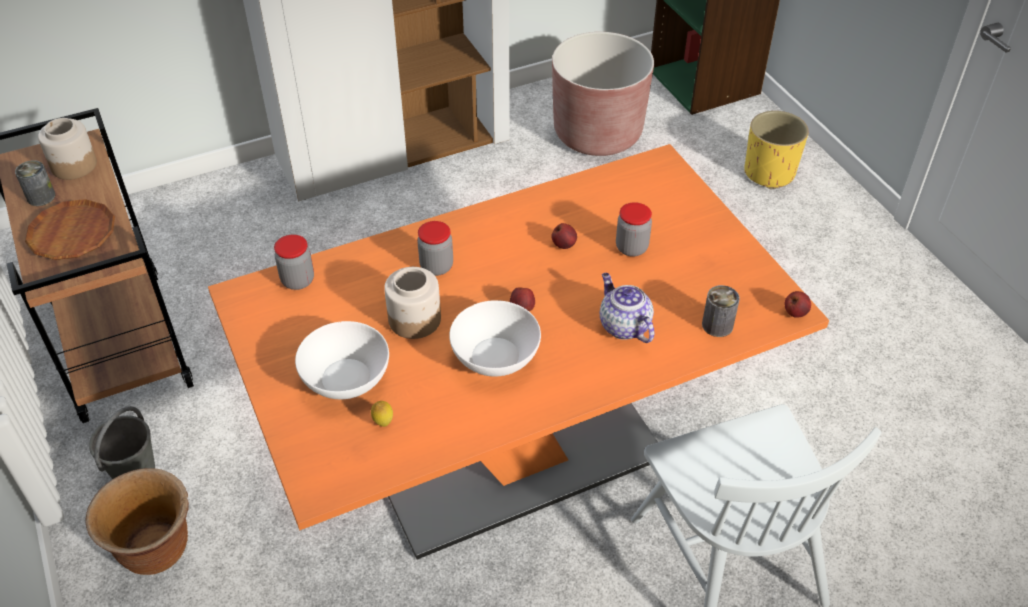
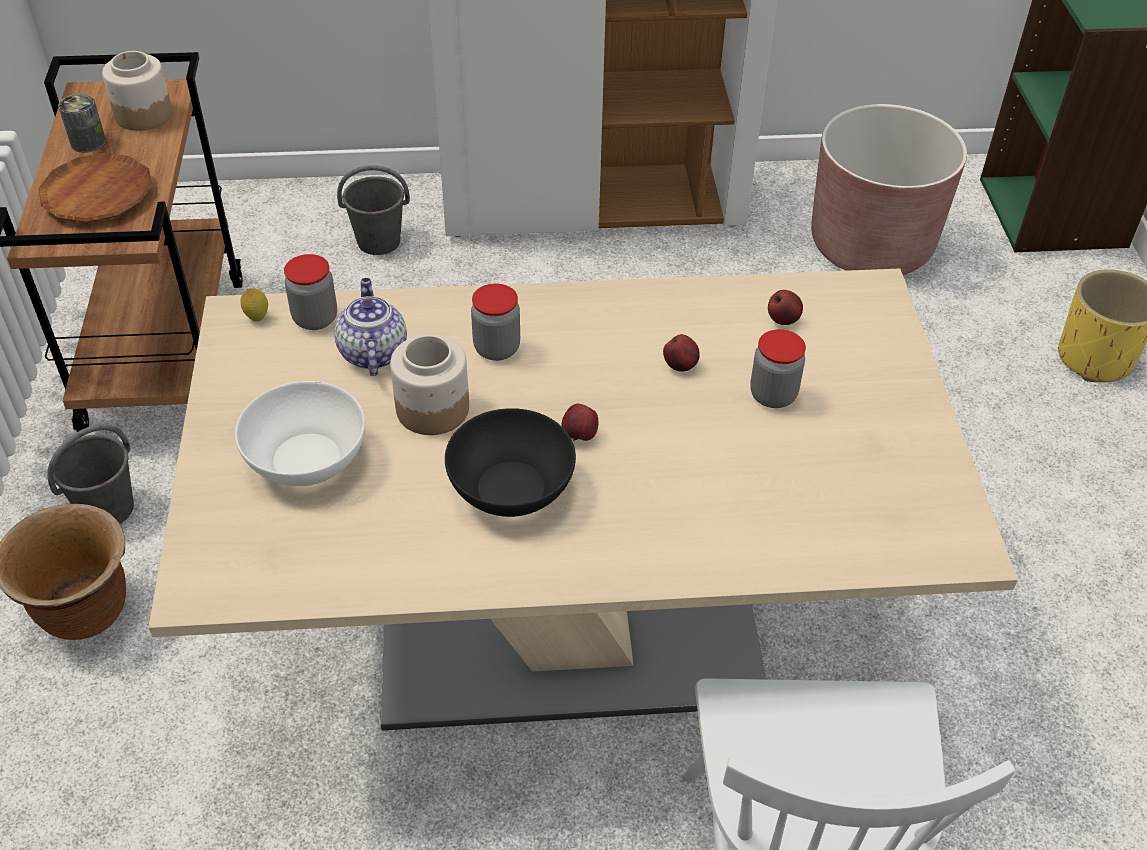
camera: 20 degrees right, 0 degrees up
(248, 218) = (379, 241): none -> grey bucket
(383, 422) = (322, 531): lemon -> lemon (257, 317)
(495, 356) = (510, 488): white bowl -> black bowl
(514, 451) = (569, 630): orange dining table -> beige dining table
(623, 326) = (707, 498): teapot -> teapot (372, 352)
(717, 325) = (843, 537): can -> none
(795, 313) = (969, 553): apple -> apple (783, 320)

